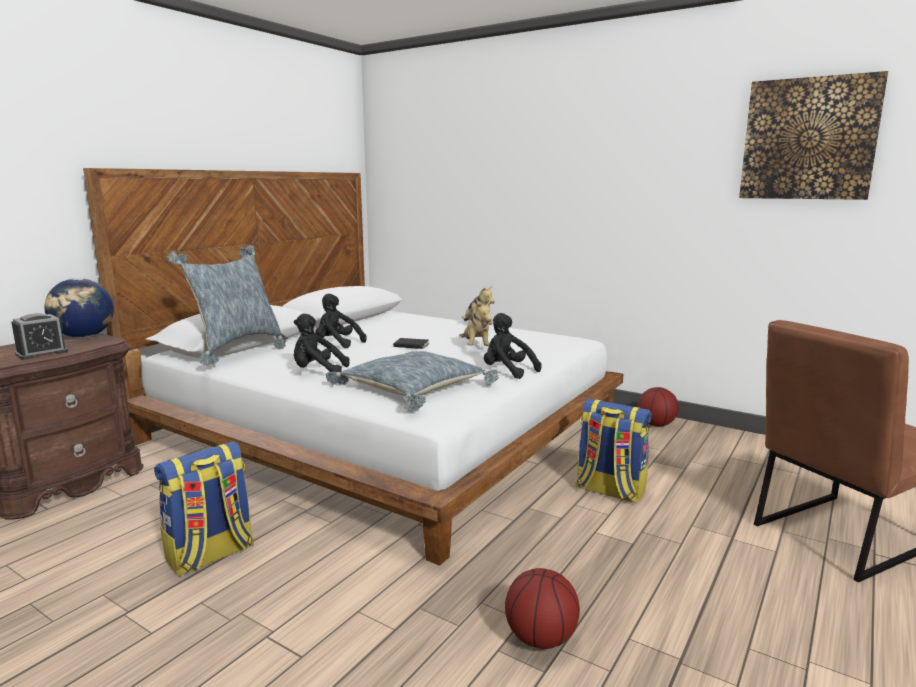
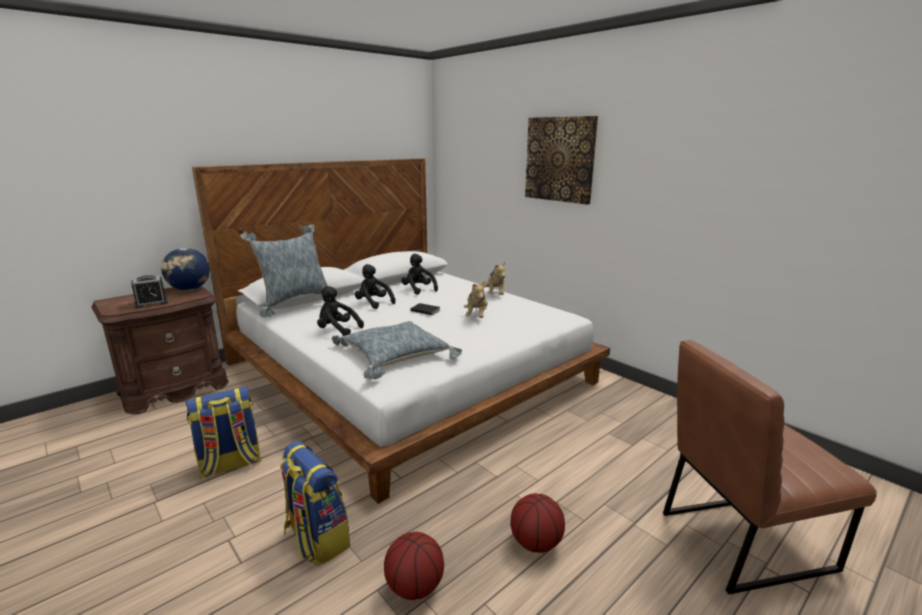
camera: 15 degrees right, 5 degrees up
(507, 371) = (482, 345): black plush toy -> black plush toy (418, 290)
(609, 490) = (552, 457): backpack -> backpack (316, 539)
(655, 424) = (633, 396): basketball -> basketball (535, 543)
(808, 139) = (794, 149): picture -> picture (560, 159)

